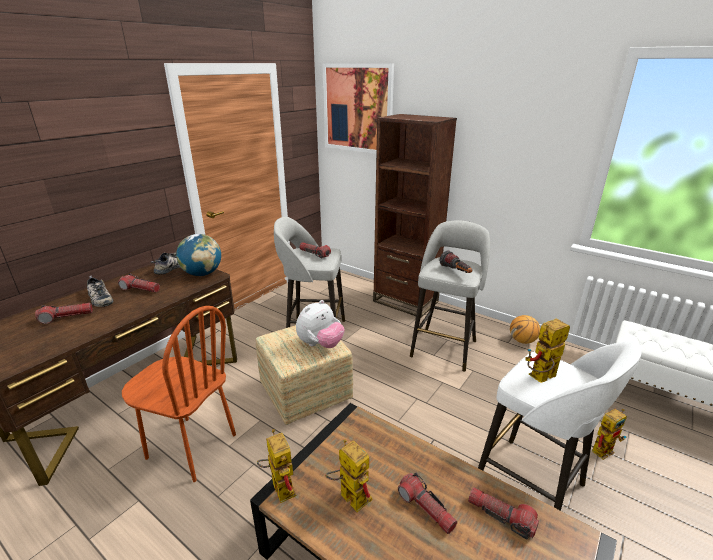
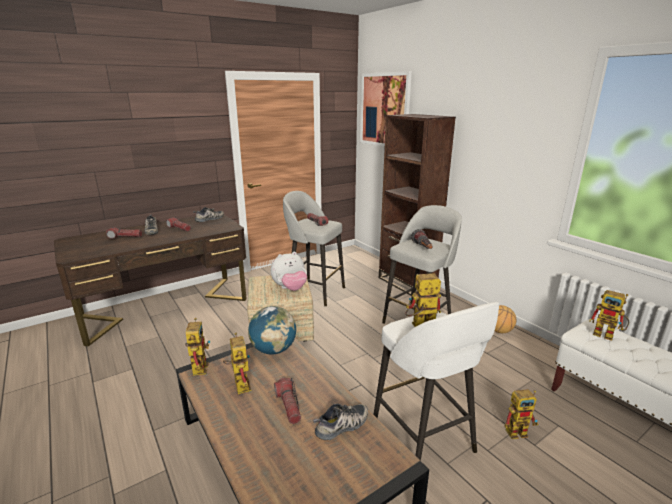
camera: 20 degrees right, 5 degrees down
(191, 447) = (182, 346): brown chair -> none
(202, 274) = (225, 225): globe -> globe (273, 349)
(501, 516) = (342, 426): flashlight -> shoe
(652, 336) = (608, 335): none -> toy robot

